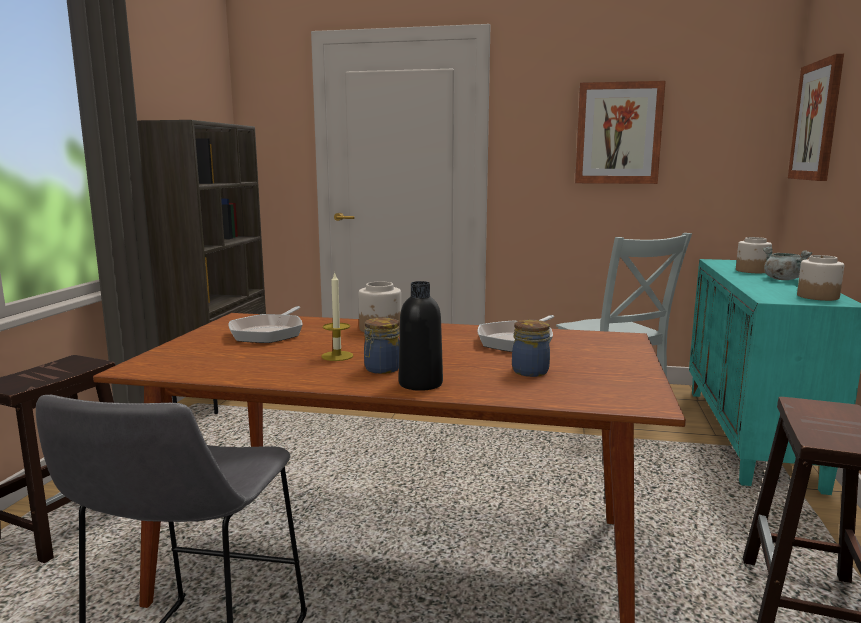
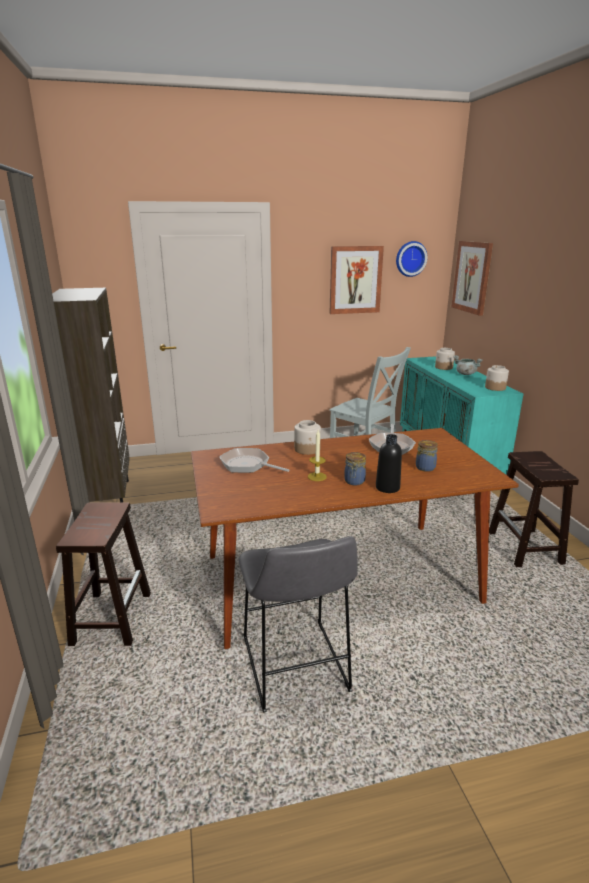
camera: 25 degrees left, 10 degrees up
(269, 332) = (248, 465): frying pan -> frying pan turned 135 degrees clockwise
(715, 101) = (410, 258): none -> wall clock

